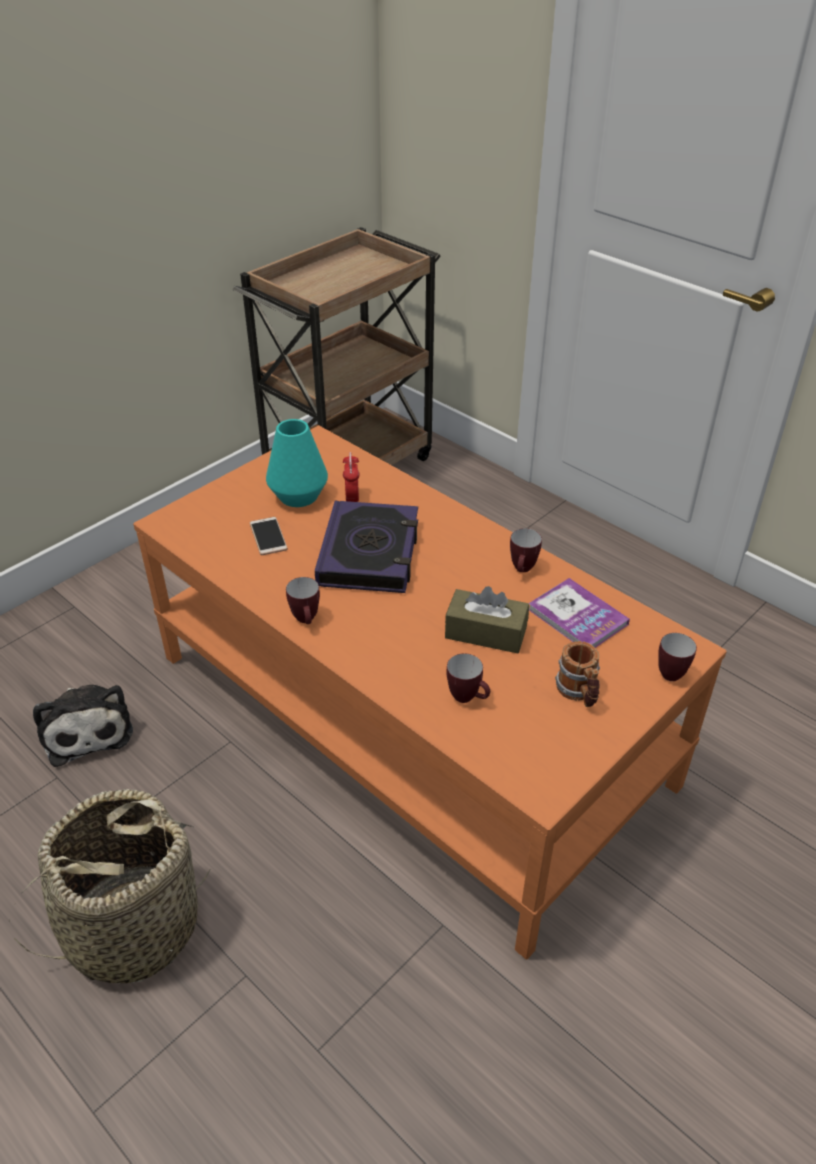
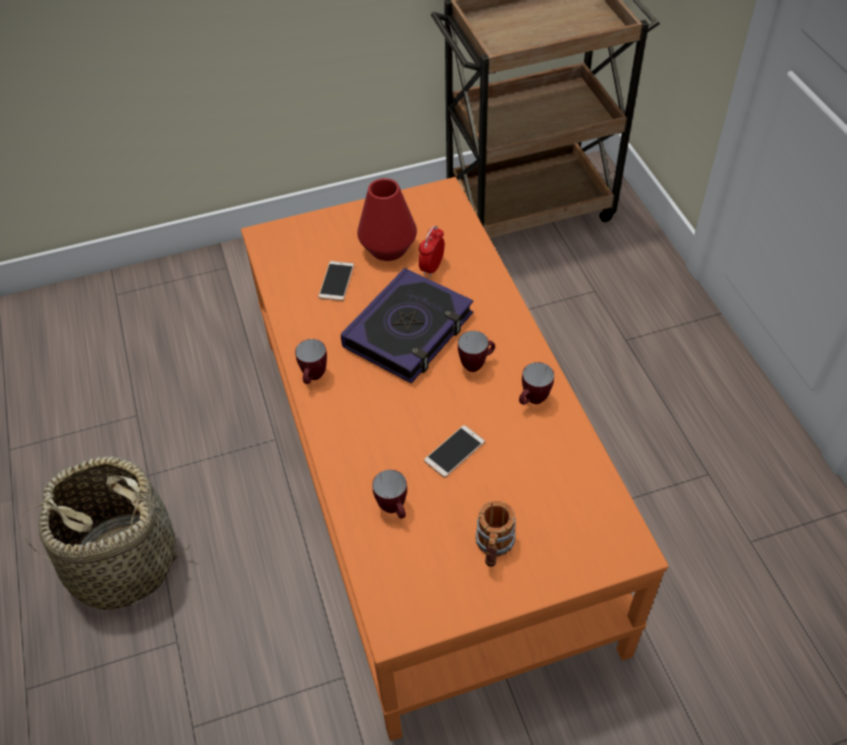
camera: 30 degrees right, 10 degrees up
(87, 729) = (178, 382): plush toy -> none
(298, 496) = (388, 248): turquoise vase -> red vase
(486, 632) = (454, 452): brown tissue box -> phone
(577, 617) = (548, 470): book -> none
(672, 671) = (596, 564): mug -> mug (476, 364)

